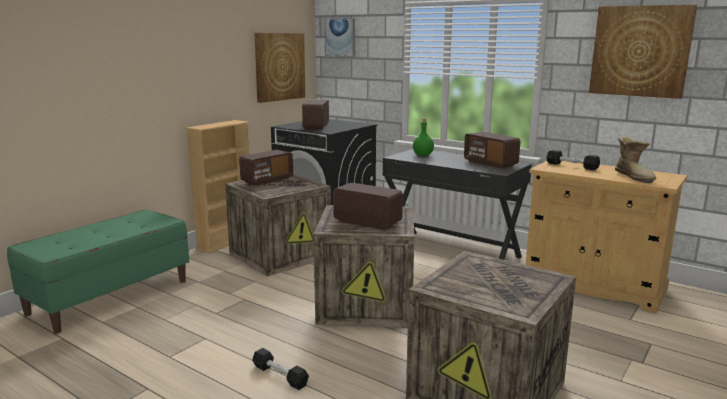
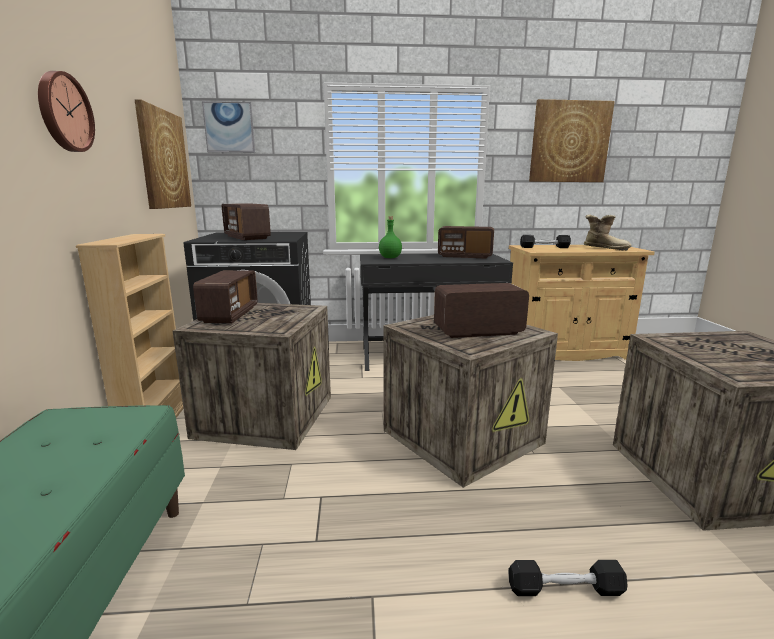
camera: 40 degrees left, 0 degrees up
(190, 55) = (63, 112): none -> wall clock

